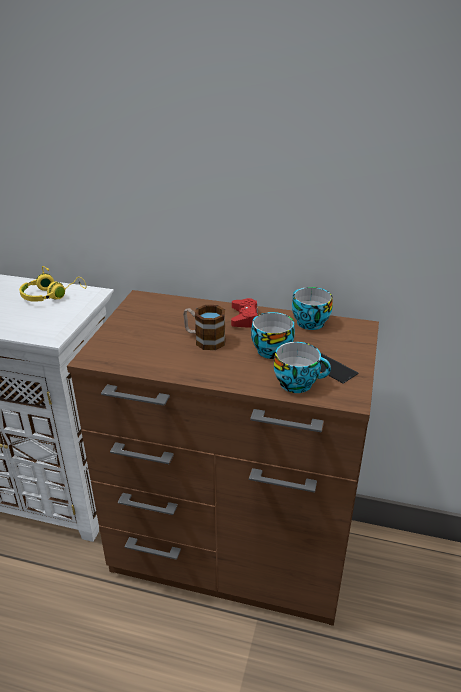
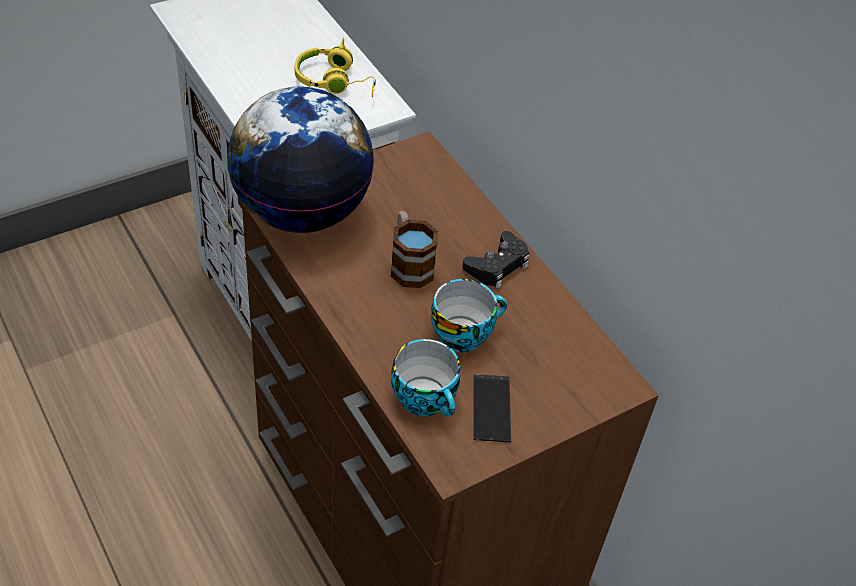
camera: 40 degrees right, 15 degrees up
(115, 351) = (302, 211): none -> globe
(244, 318) = (497, 265): red game controller -> black game controller
(308, 322) = (563, 328): cup -> none

